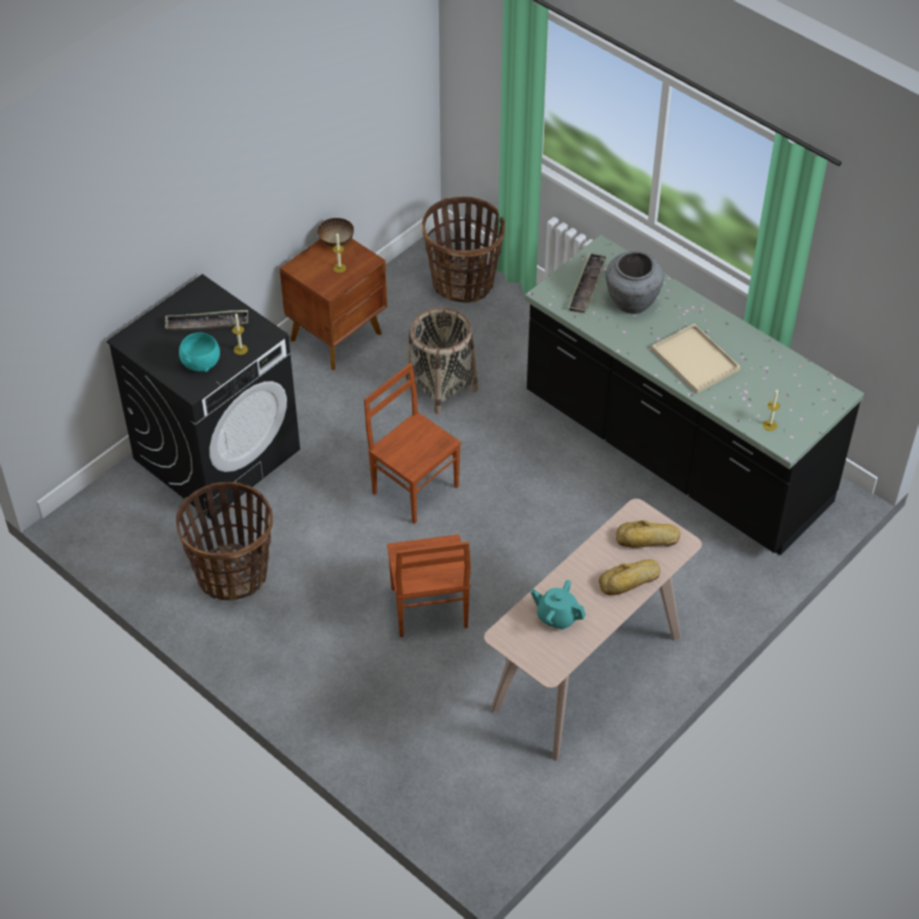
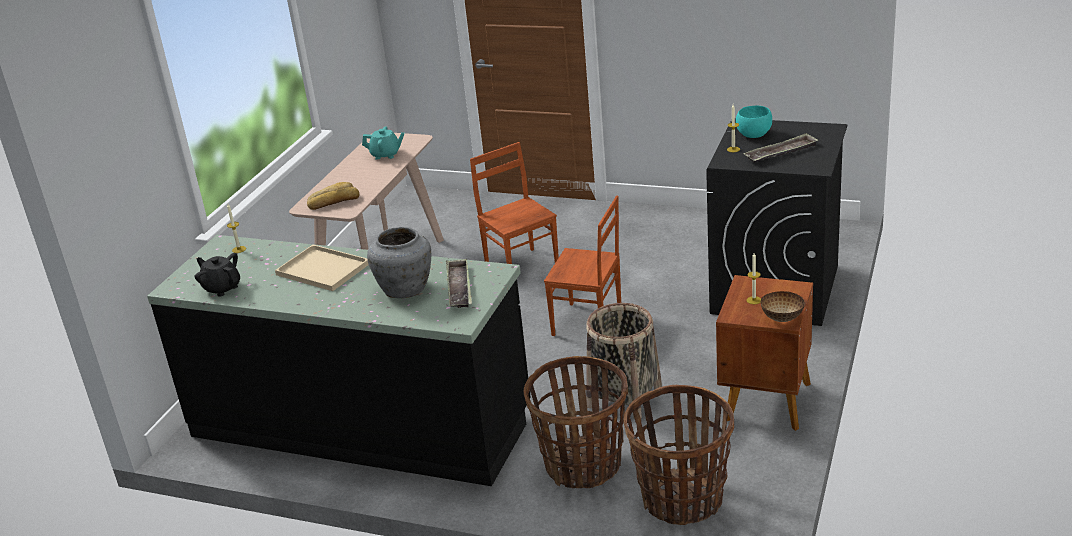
camera: 160 degrees right, 20 degrees down
(232, 574) = (684, 238): basket -> basket (583, 466)
(630, 581) = (339, 181): bread -> none
(792, 373) = (222, 288): none -> black teapot

